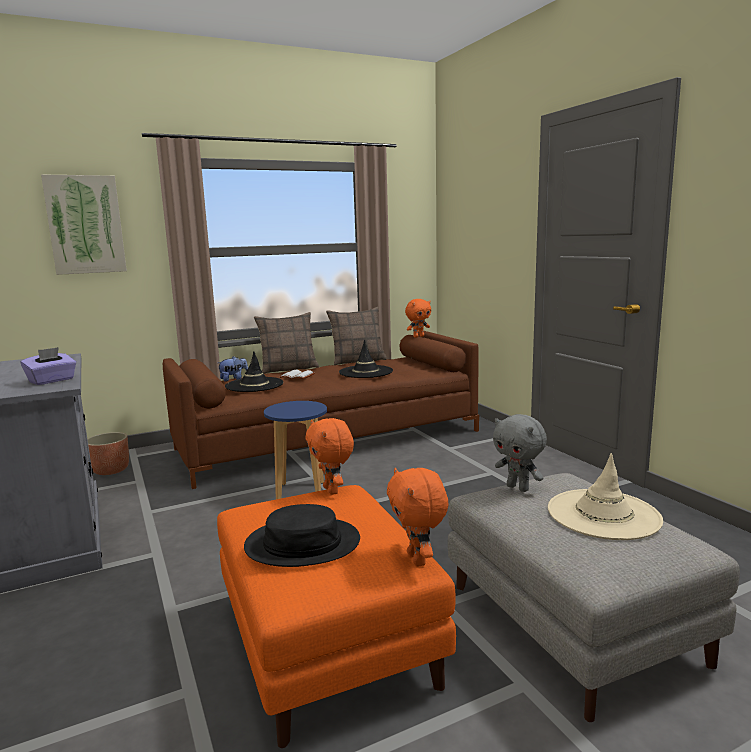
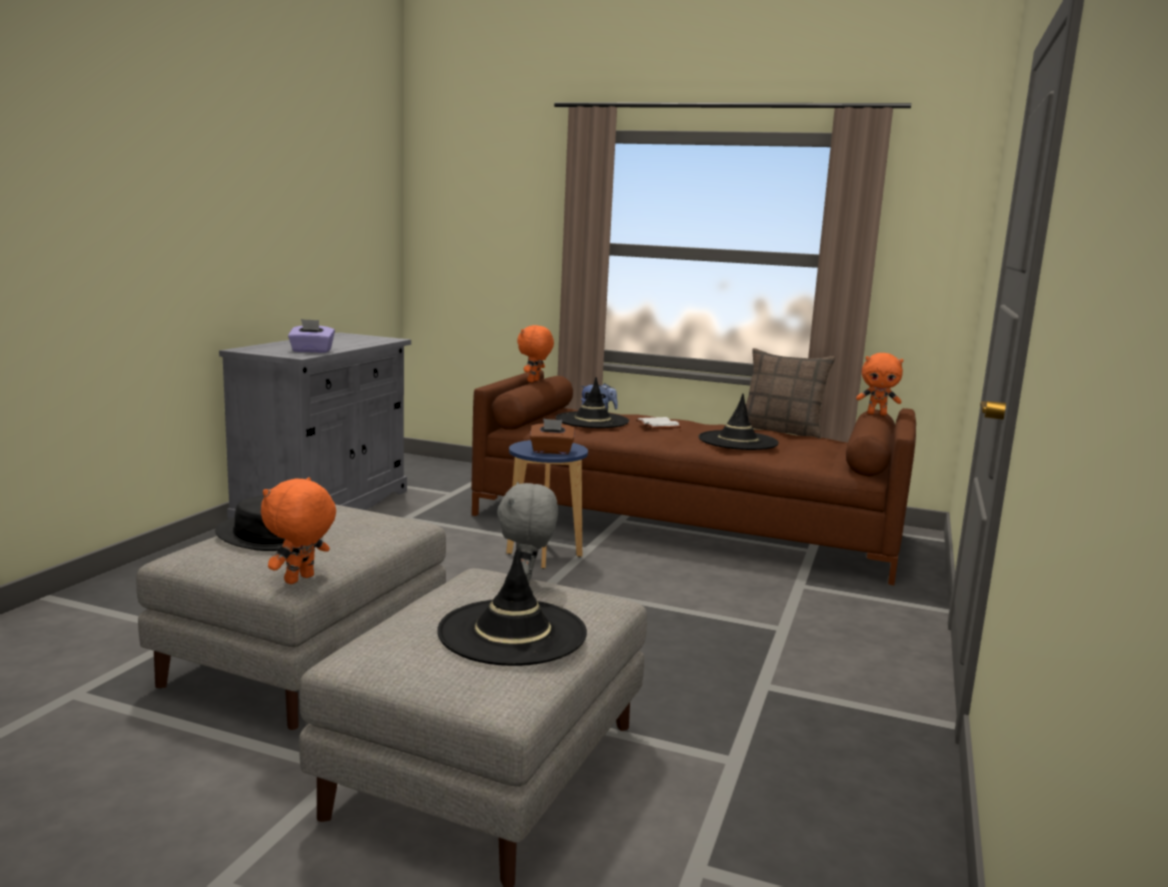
camera: 45 degrees right, 0 degrees up
(85, 225) = (494, 206): picture -> none
(111, 470) = (452, 478): planter -> none
(288, 369) = (679, 417): pillow -> none
(304, 410) = (551, 451): none -> brown tissue box
(329, 643) = (305, 659): orange ottoman -> grey ottoman
(332, 490) = (397, 518): orange plush toy -> orange plush toy (534, 381)
(603, 514) = (512, 632): beige hat -> black hat

